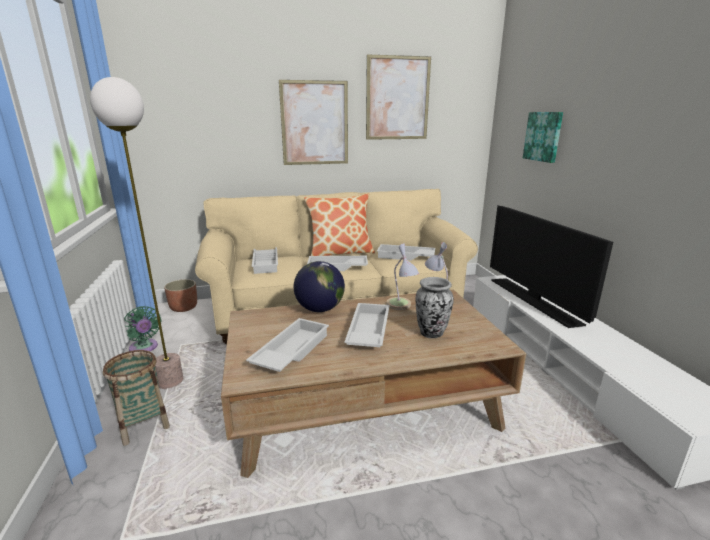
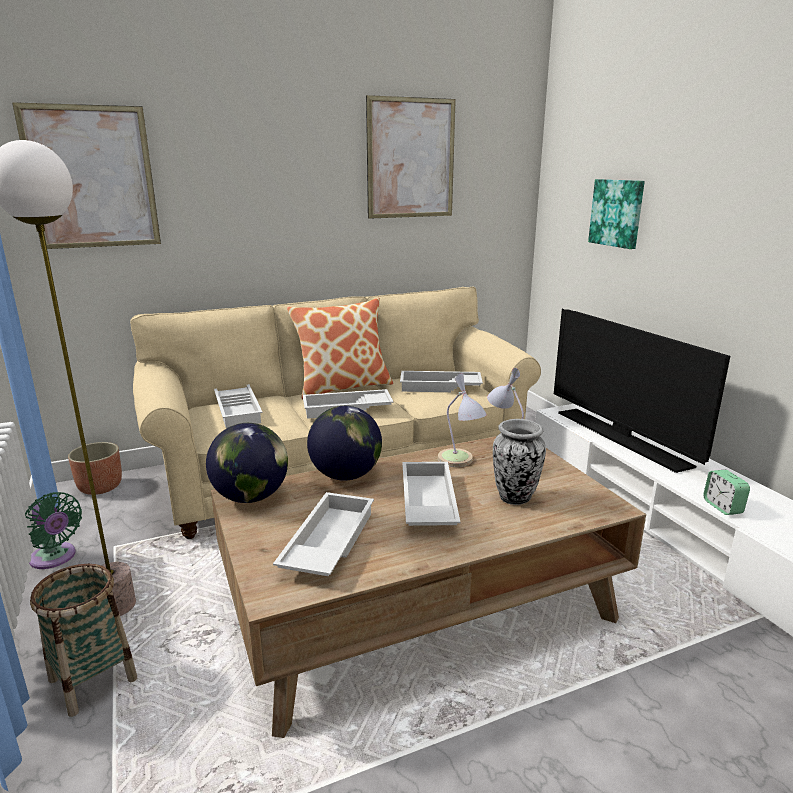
camera: 10 degrees left, 0 degrees up
(253, 317) = (251, 497): none -> globe
(315, 123) = (293, 196): picture -> picture (92, 178)
(598, 355) = (722, 507): none -> alarm clock

